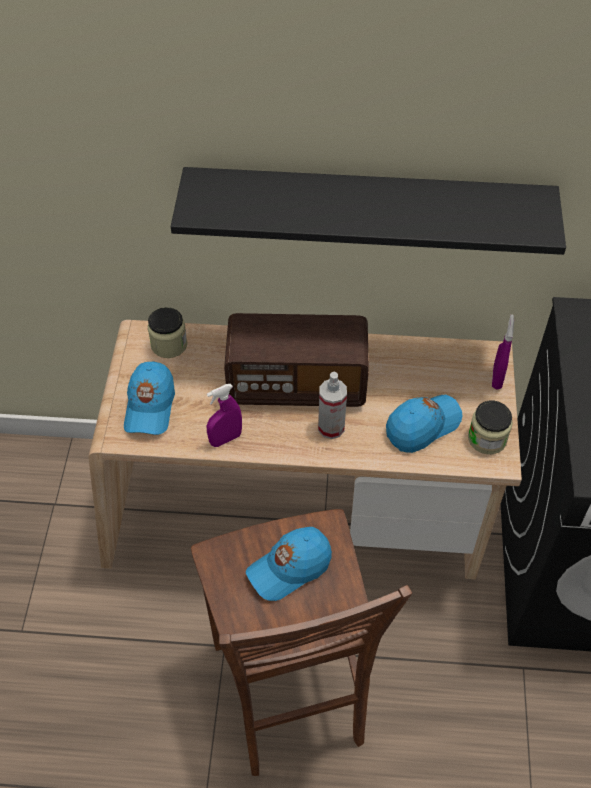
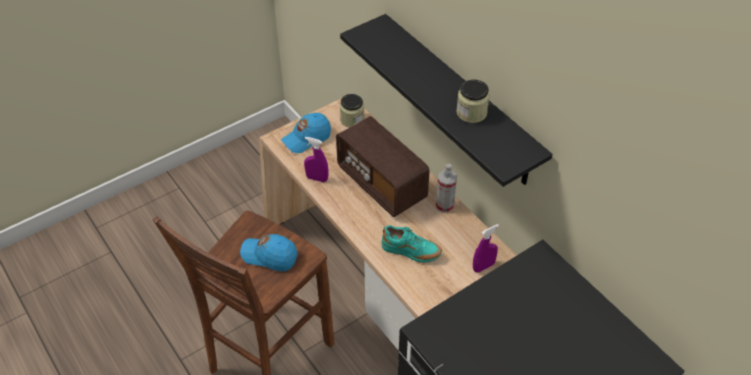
camera: 50 degrees right, 5 degrees down
(331, 427) = (368, 215): spray bottle -> spray bottle (444, 205)
(422, 426) = (411, 253): blue cap -> turquoise shoe
(487, 439) = (433, 287): jar -> jar (471, 113)

